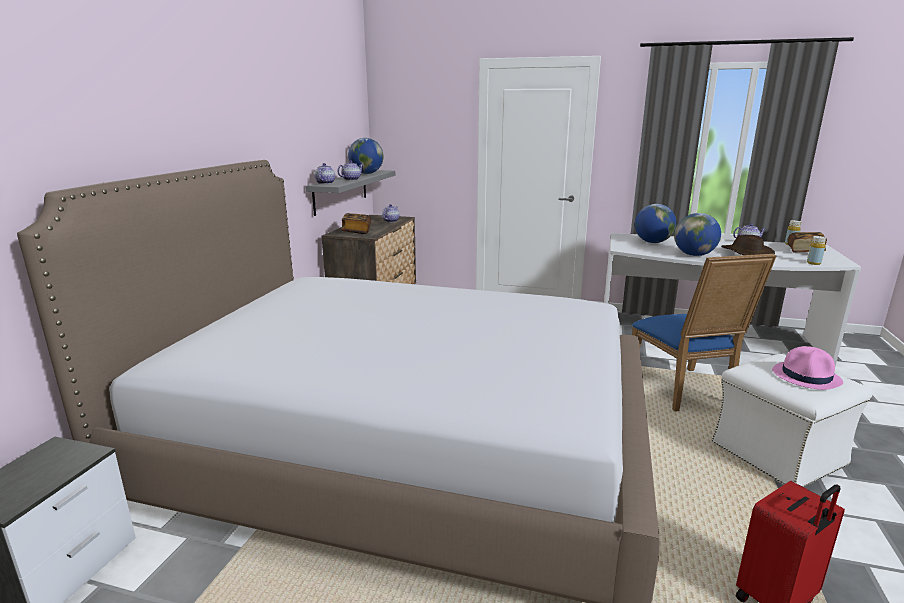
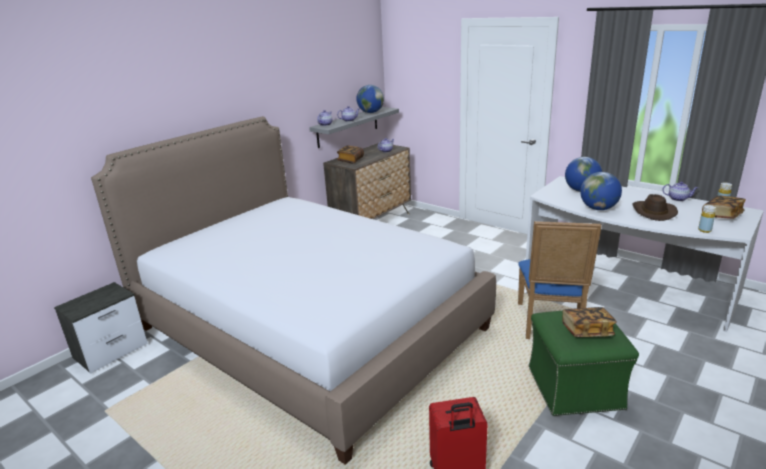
camera: 25 degrees right, 5 degrees up
(779, 454) = (575, 388): white ottoman -> green ottoman
(807, 377) = (587, 331): pink hat -> book

